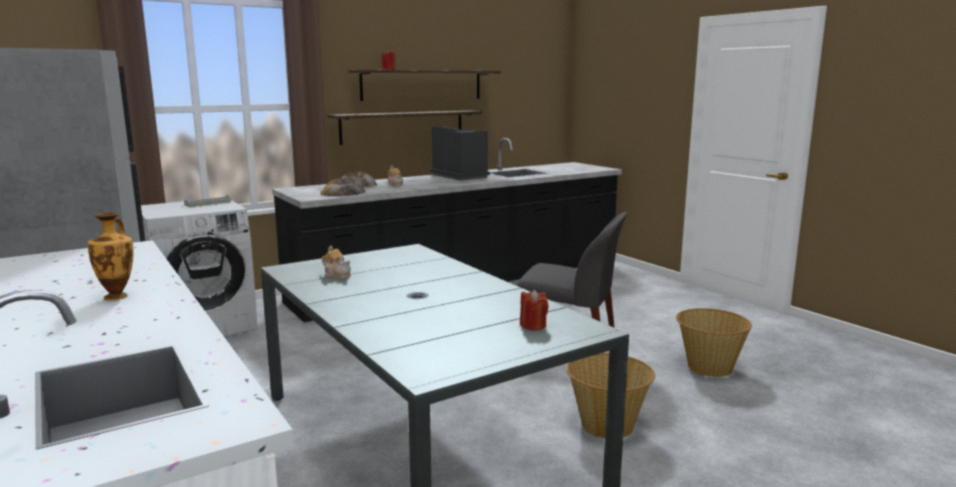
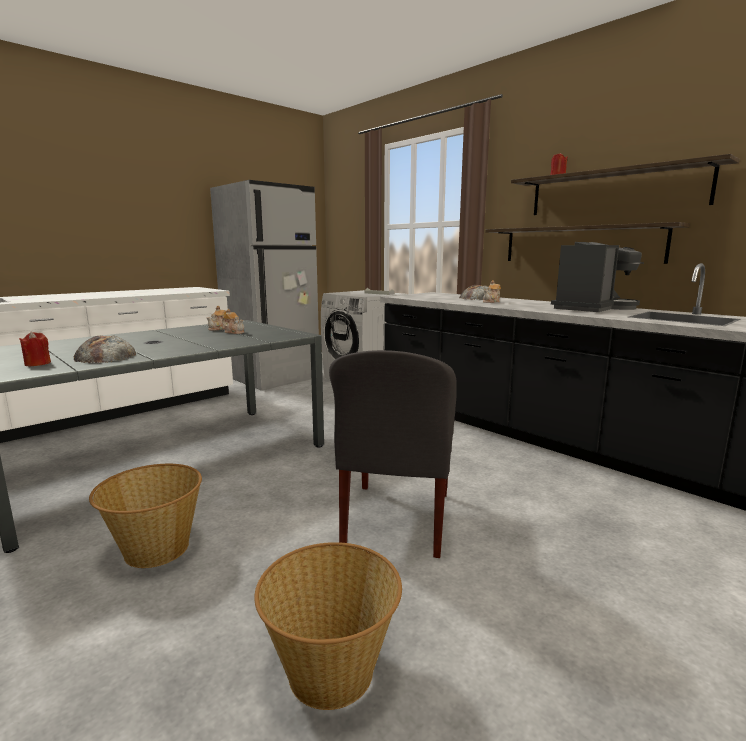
camera: 80 degrees right, 0 degrees up
(117, 296) = (105, 295): vase -> none
(342, 192) = (430, 298): bread -> bread (105, 356)
(374, 268) = (234, 332): none -> teapot

